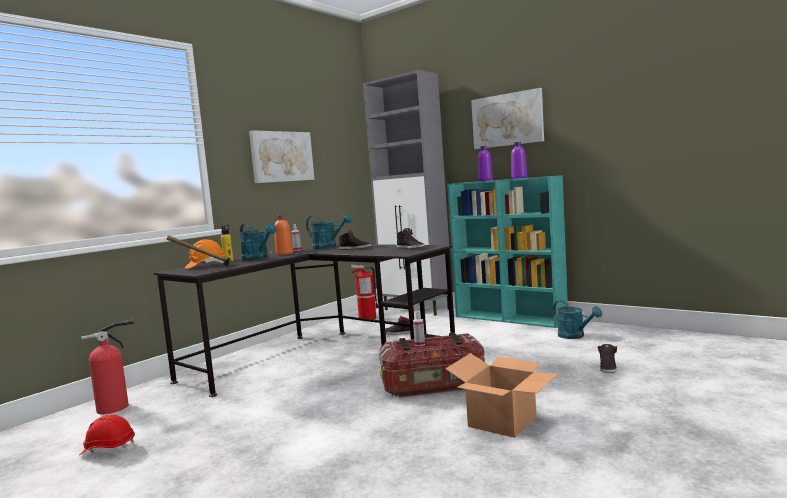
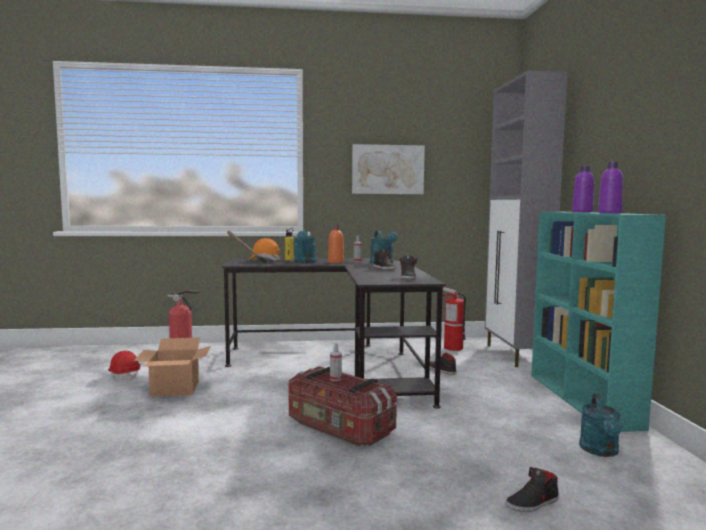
camera: 45 degrees right, 0 degrees up
(502, 421) = (299, 485): cardboard box -> cardboard box (176, 388)
(507, 120) = (624, 130): picture -> none

